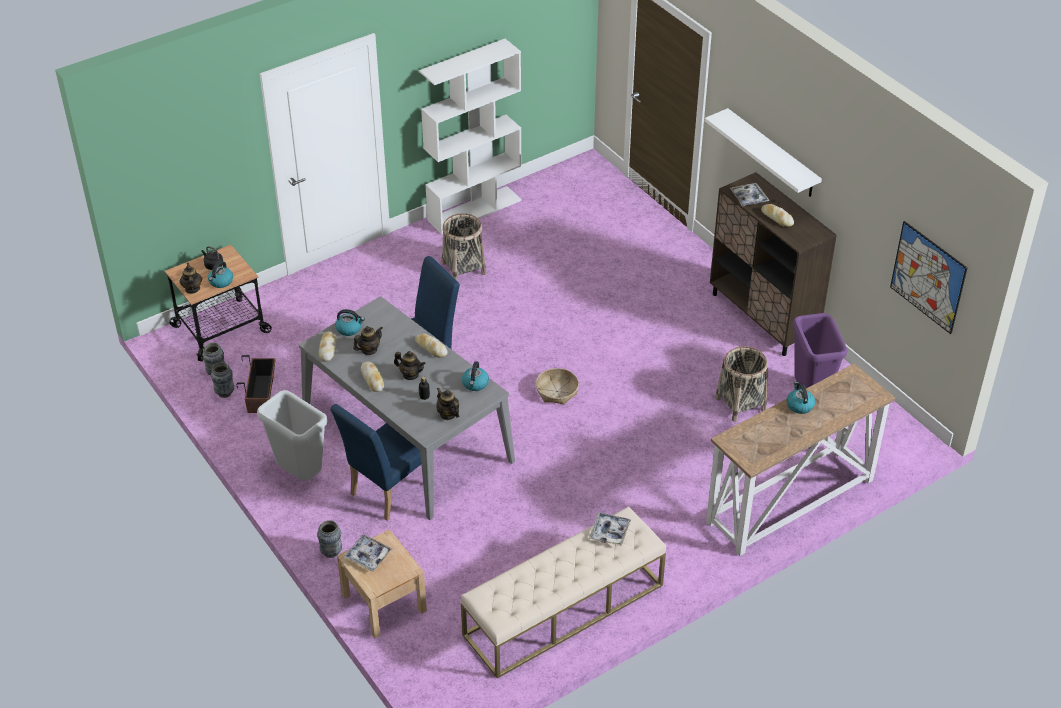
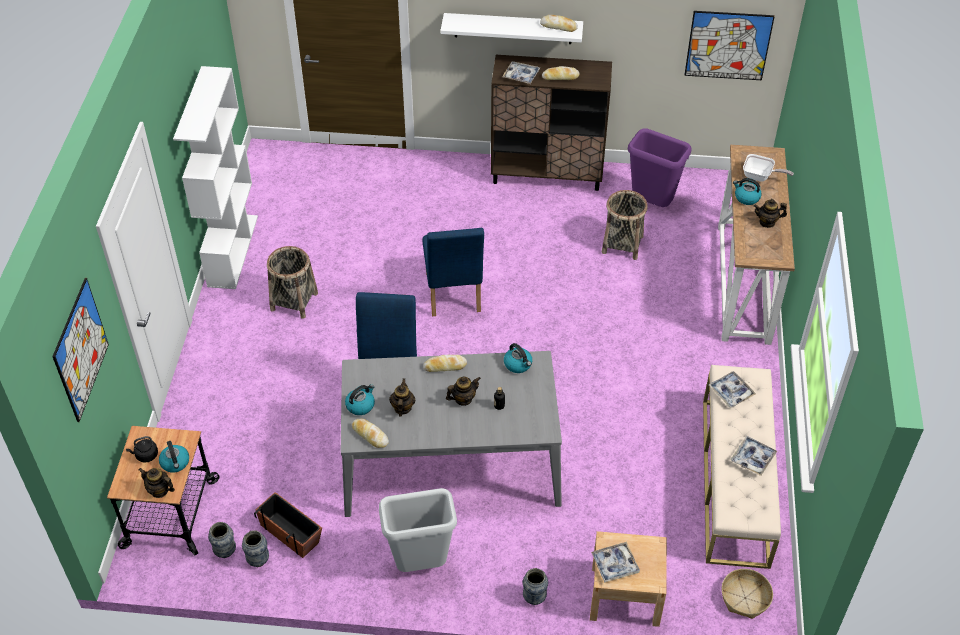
camera: 50 degrees left, 5 degrees up
(188, 147) = (81, 350): none -> picture
(372, 379) = (442, 427): bread -> bread (558, 26)
(386, 492) = (502, 516): blue chair -> blue chair (453, 296)
(448, 414) = (536, 403): teapot -> teapot (767, 222)
(553, 581) = (752, 458): none -> tray
(557, 391) = (500, 336): basket -> basket (744, 598)
(837, 400) = (760, 177): none -> frying pan

